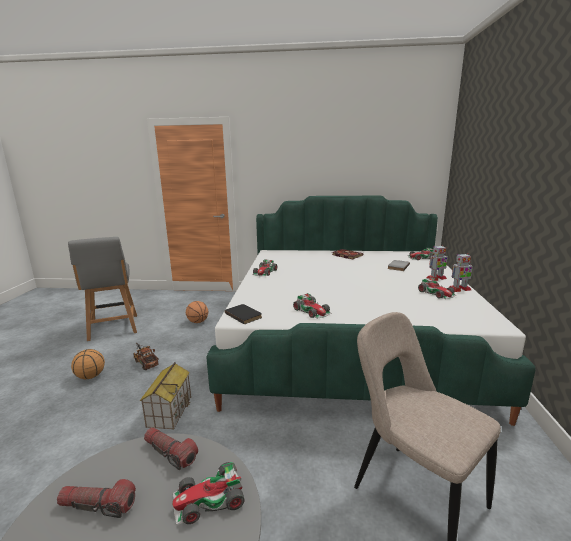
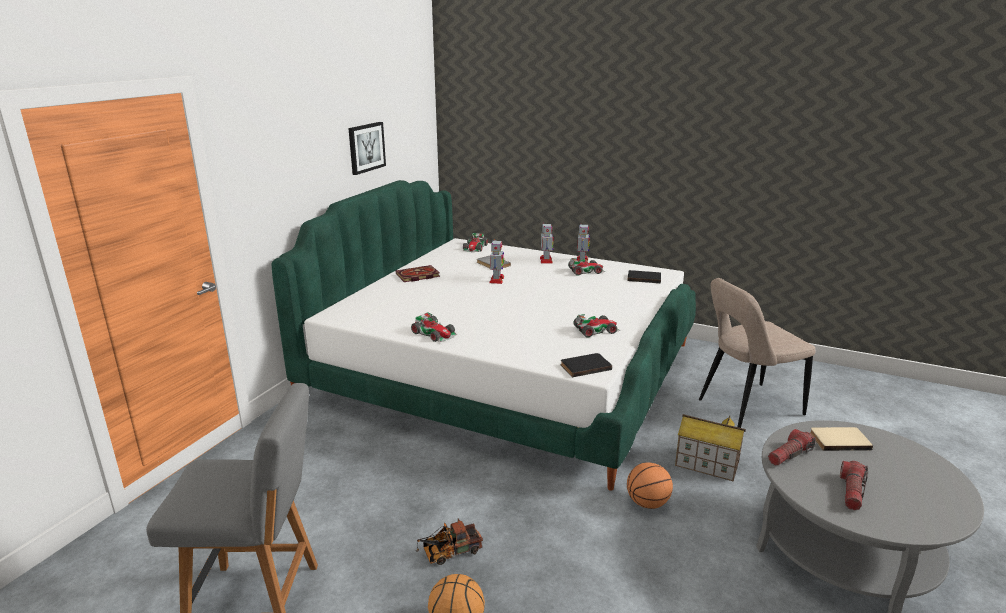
camera: 70 degrees left, 5 degrees up
(169, 411) = (597, 530): toy house -> toy house (706, 464)
(198, 322) = (342, 483): basketball -> basketball (647, 503)
(209, 500) = (838, 440): toy car -> beige book
(356, 169) = (366, 147): none -> picture
(369, 272) = (496, 280): none -> toy robot
(462, 317) = (644, 278): none -> black book

